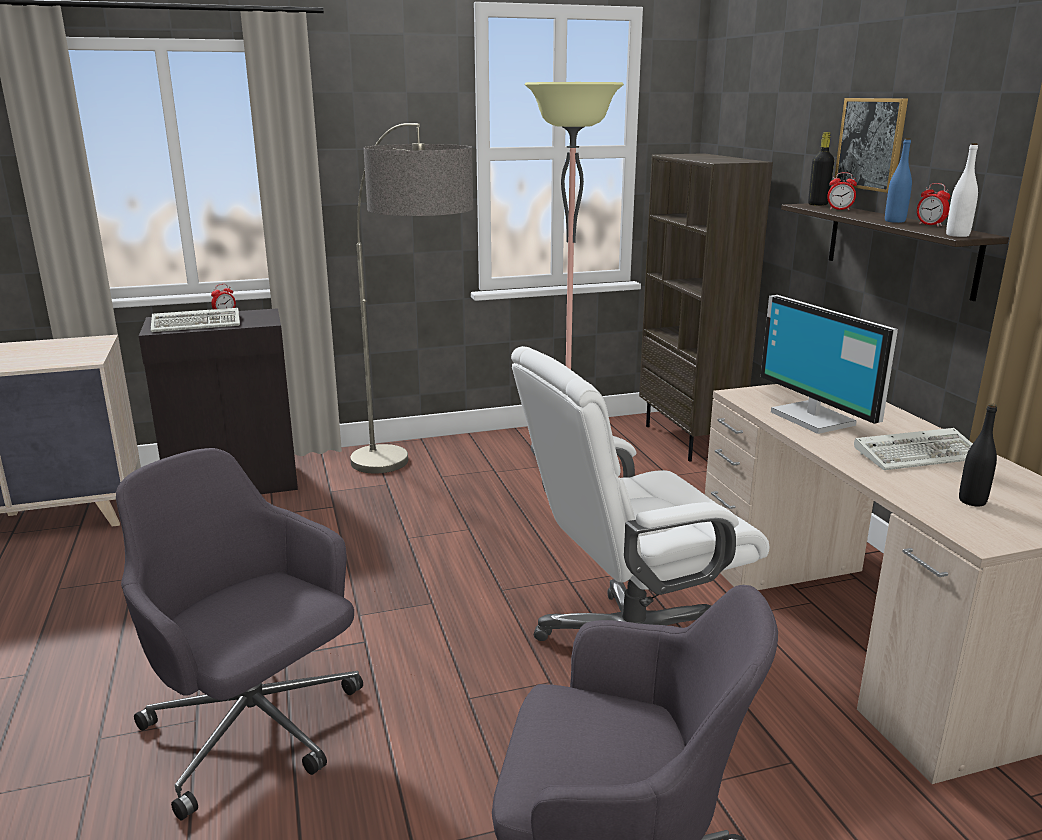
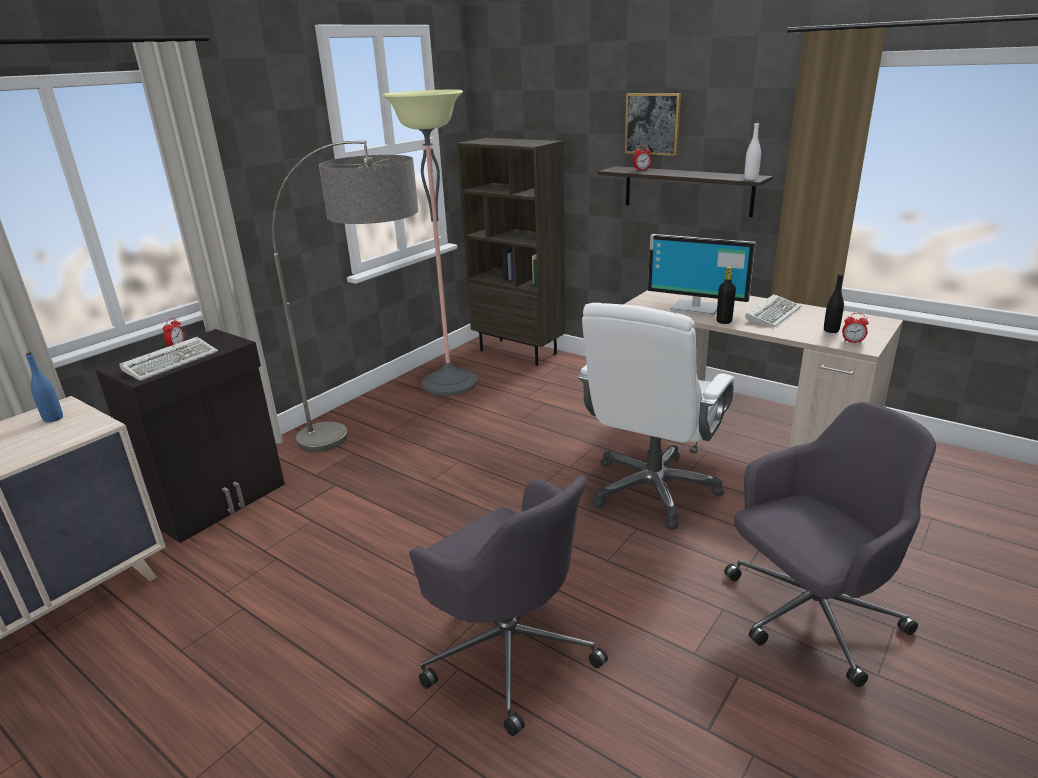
camera: 35 degrees left, 5 degrees up
(255, 730) = (509, 650): grey office chair -> grey office chair turned 135 degrees counterclockwise
(817, 204) = (618, 168): black bottle -> black bottle (724, 321)
(894, 221) = (694, 174): blue bottle -> blue bottle (53, 418)
(930, 225) = (718, 174): alarm clock -> alarm clock (852, 341)

